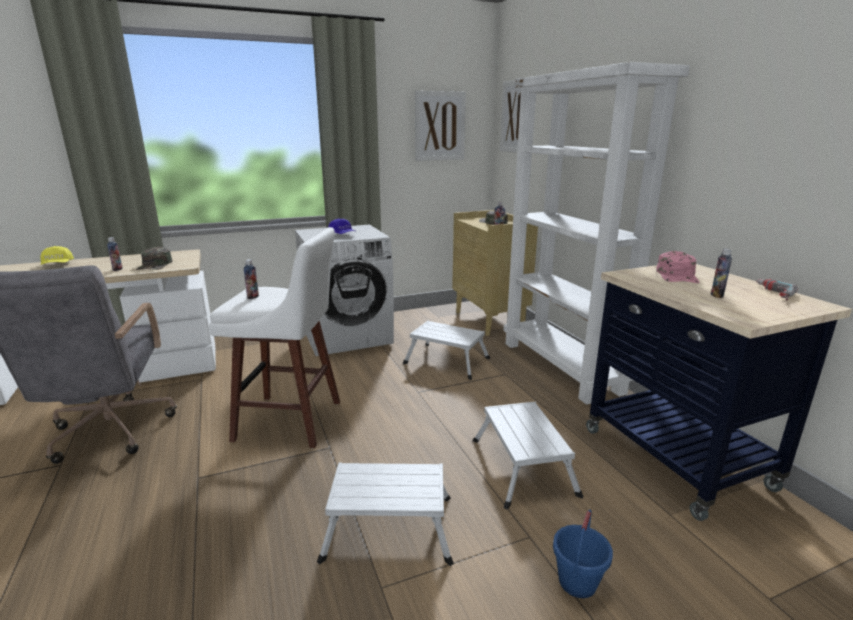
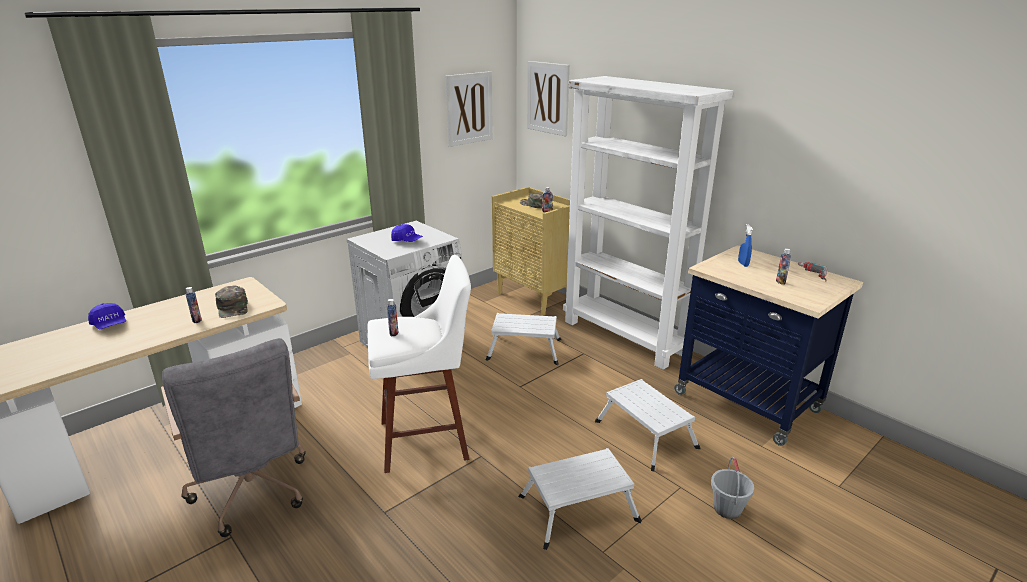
camera: 20 degrees left, 5 degrees up
(57, 265) = (110, 325): yellow cap -> blue cap
(577, 581) = (727, 508): blue bucket -> grey bucket
(677, 276) = (743, 264): pink cap -> blue spray bottle

